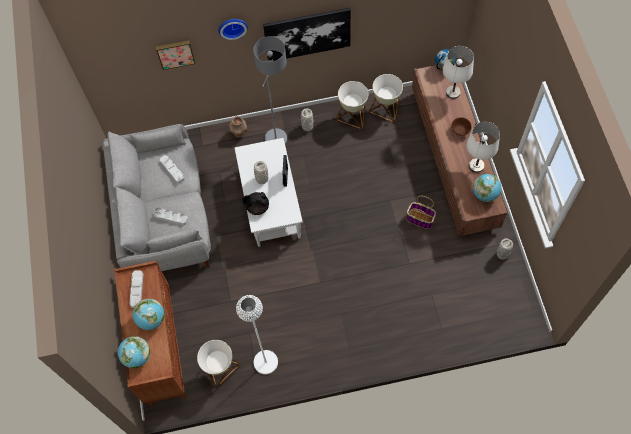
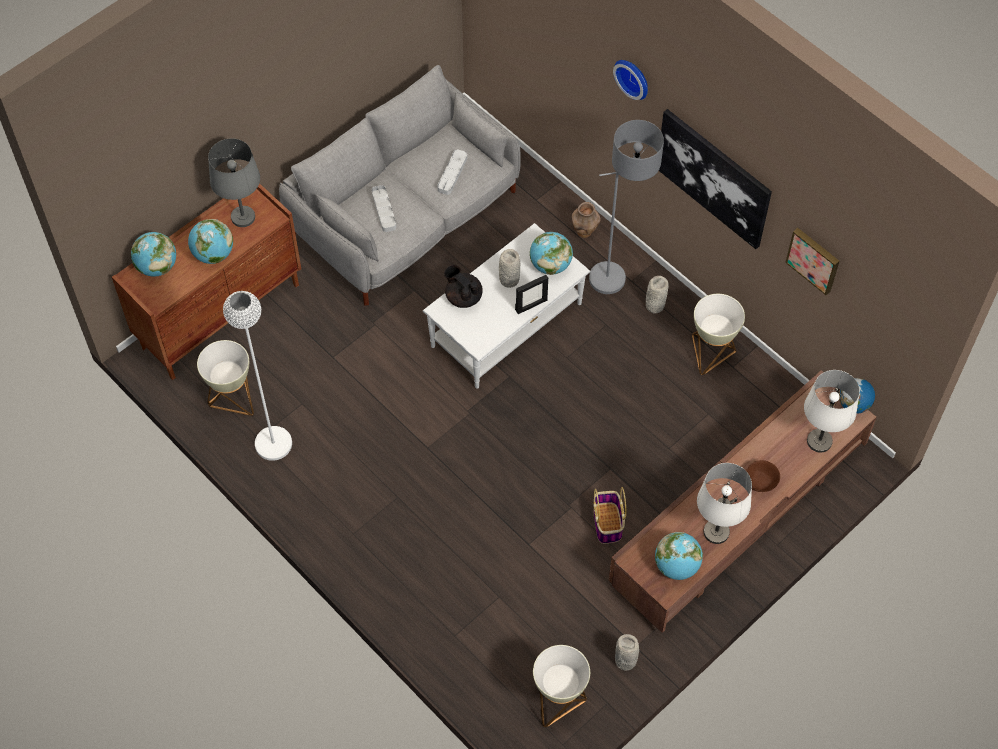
camera: 55 degrees right, 5 degrees down
(137, 289) = (242, 217): grey tray -> grey table lamp
(175, 53) = (564, 49): picture -> picture (814, 259)
(267, 154) = (550, 265): none -> globe
(386, 110) = (754, 389): planter -> planter (558, 700)

